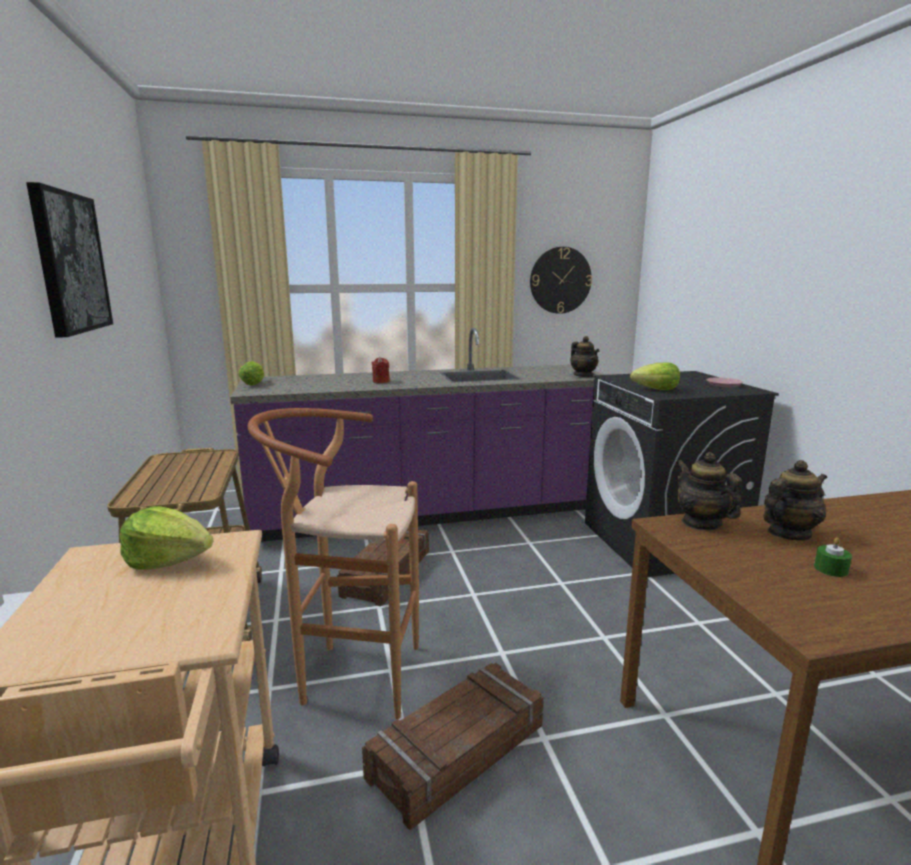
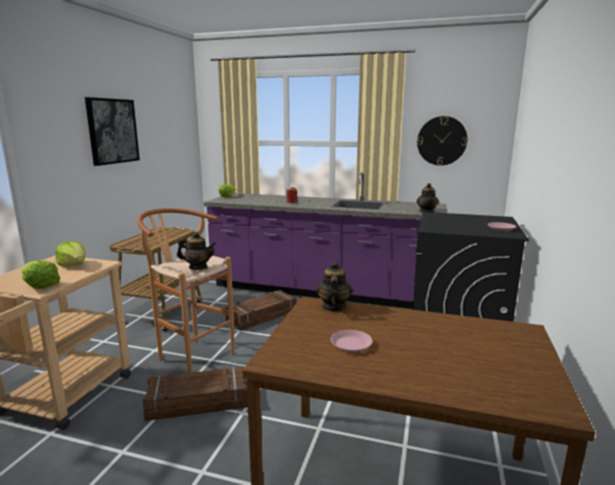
camera: 30 degrees right, 0 degrees up
(656, 390) = (436, 225): lettuce -> lettuce (40, 285)
(788, 533) = (372, 323): teapot -> teapot (198, 267)
(830, 569) = (351, 344): green candle -> pink plate

